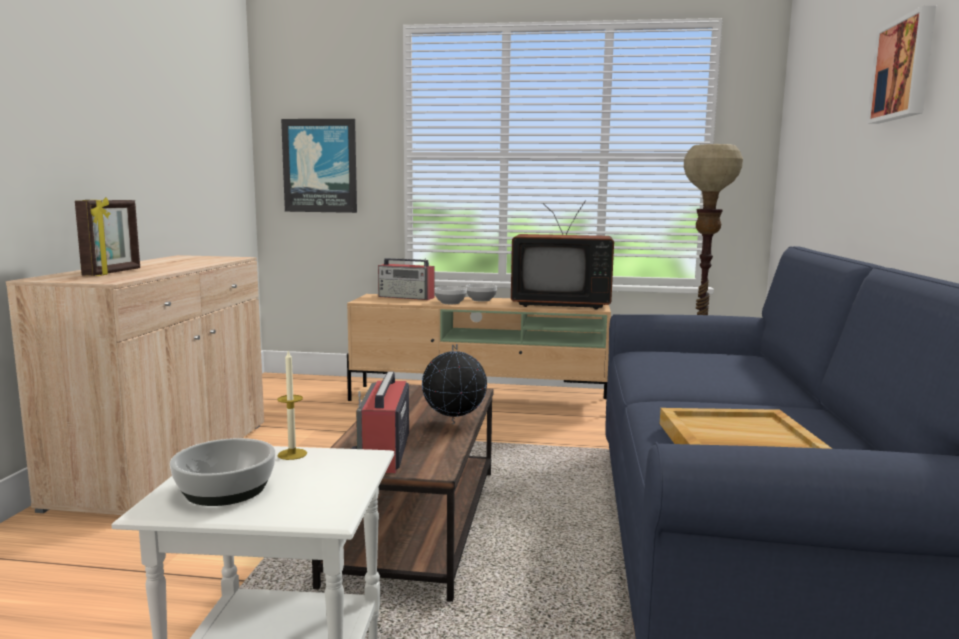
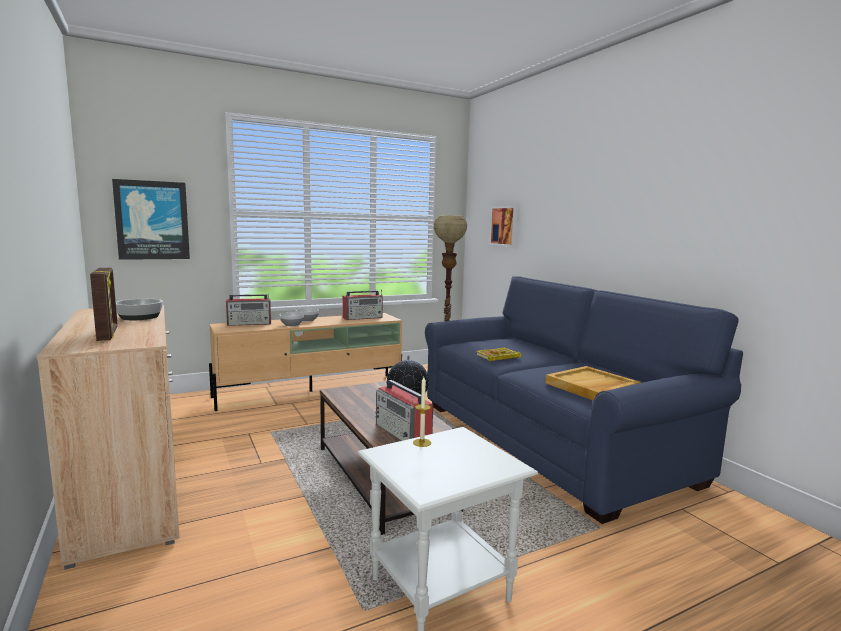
camera: 35 degrees left, 0 degrees up
(225, 490) = (436, 471): bowl -> bowl (140, 317)
(560, 304) = (363, 318): television -> radio
(663, 376) = (497, 357): none -> book
(905, 69) = (579, 190): picture -> picture (505, 226)

